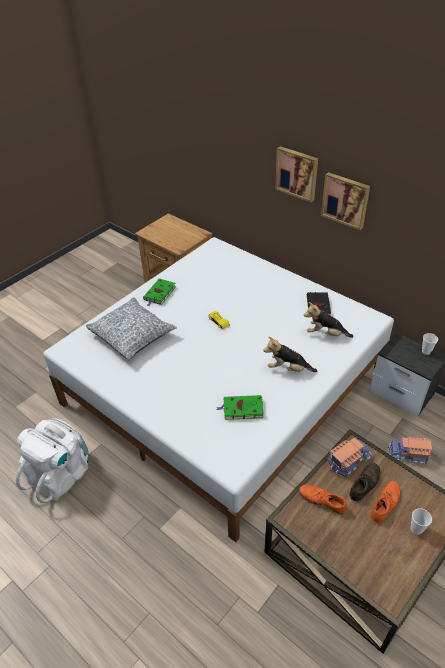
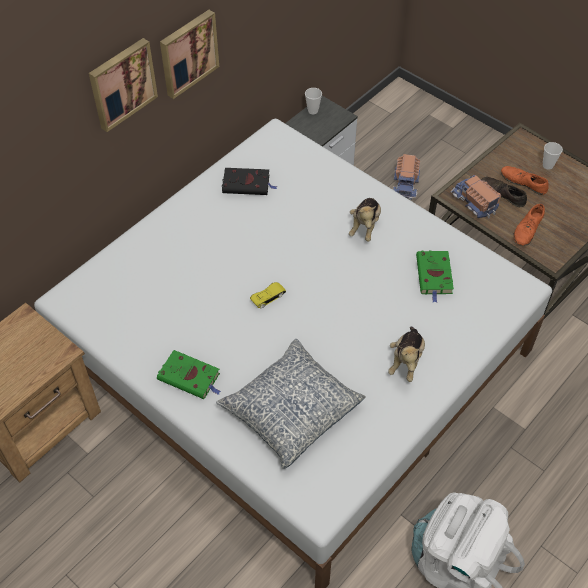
camera: 90 degrees left, 10 degrees up
(325, 334) = (302, 183): plush toy -> plush toy (406, 361)

